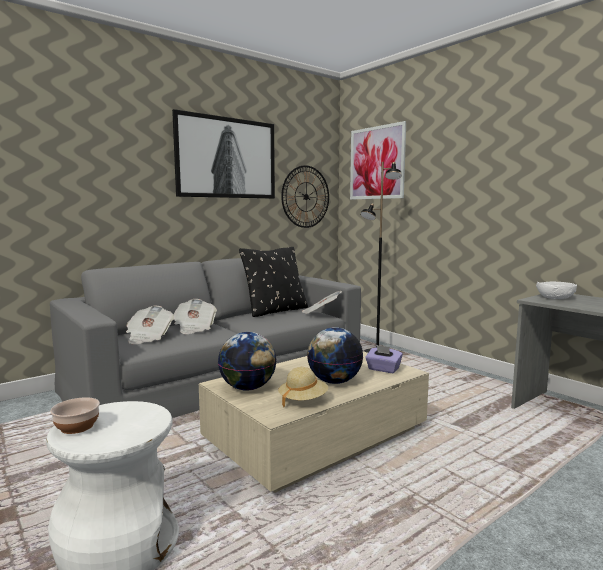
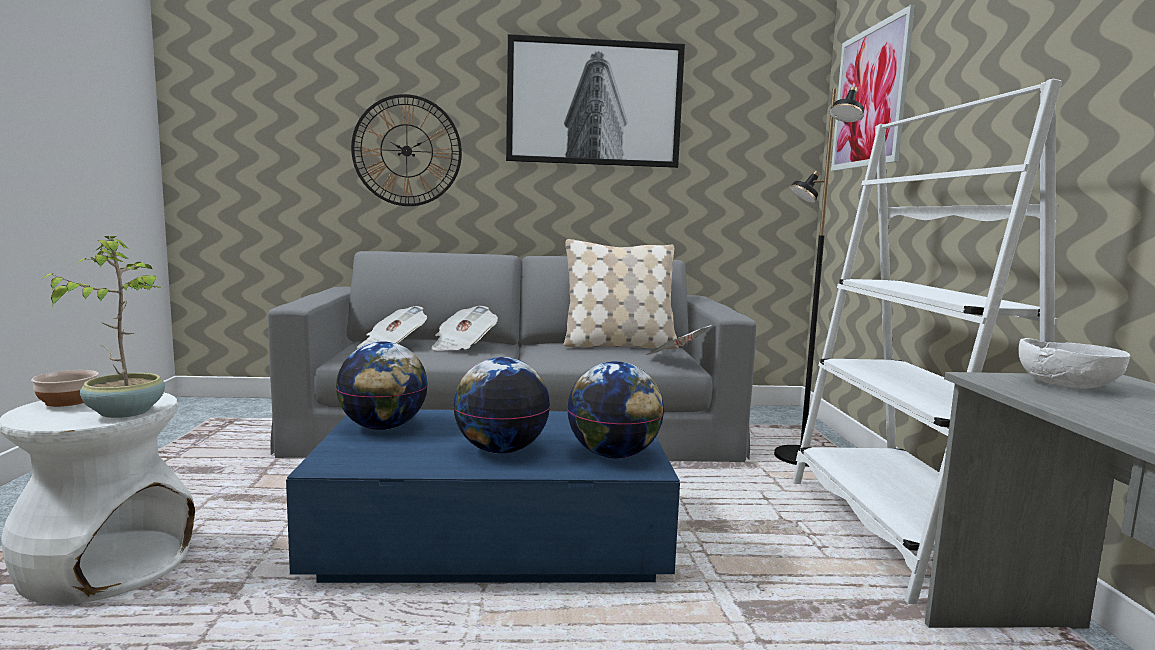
camera: 35 degrees right, 0 degrees up
(146, 419) = (125, 411): none -> potted plant
(275, 311) = (618, 345): black pillow -> beige pillow
(303, 400) = (403, 459): beige hat -> none
(306, 197) = (745, 166): wall clock -> wall clock (406, 151)
(317, 436) = (494, 538): beige coffee table -> blue coffee table
(383, 369) = (613, 455): purple tissue box -> globe
(456, 376) = (899, 532): none -> white bookcase

